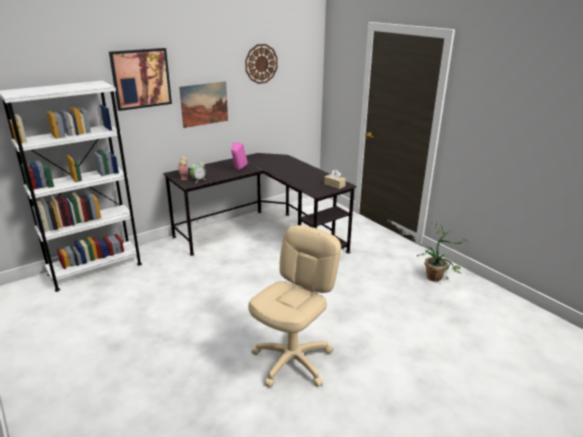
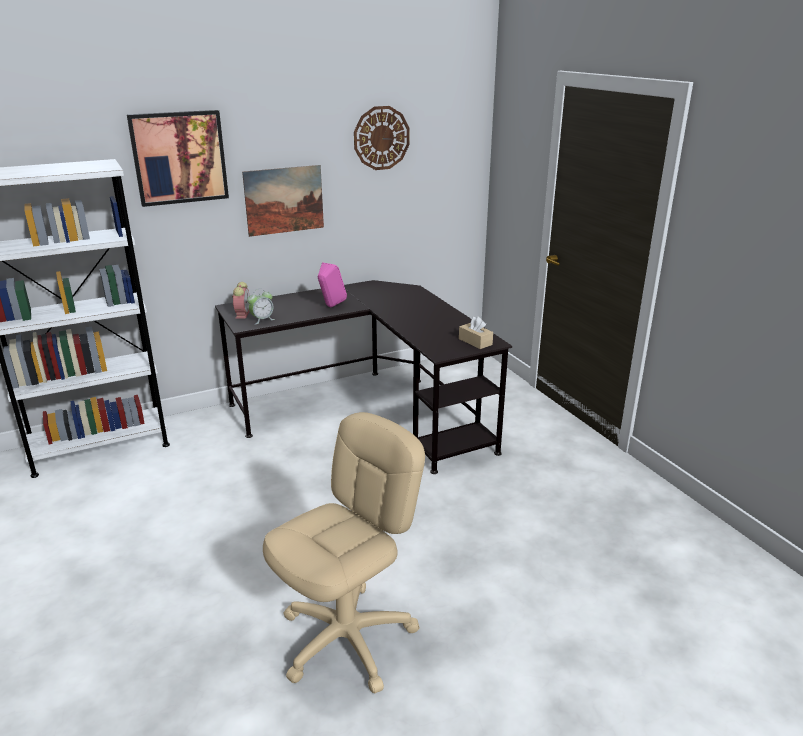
camera: 10 degrees right, 0 degrees up
(437, 276) = (641, 512): potted plant -> none

